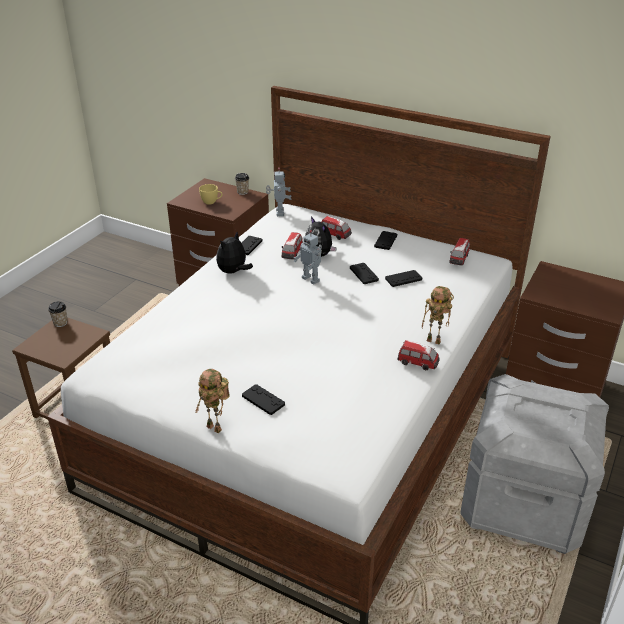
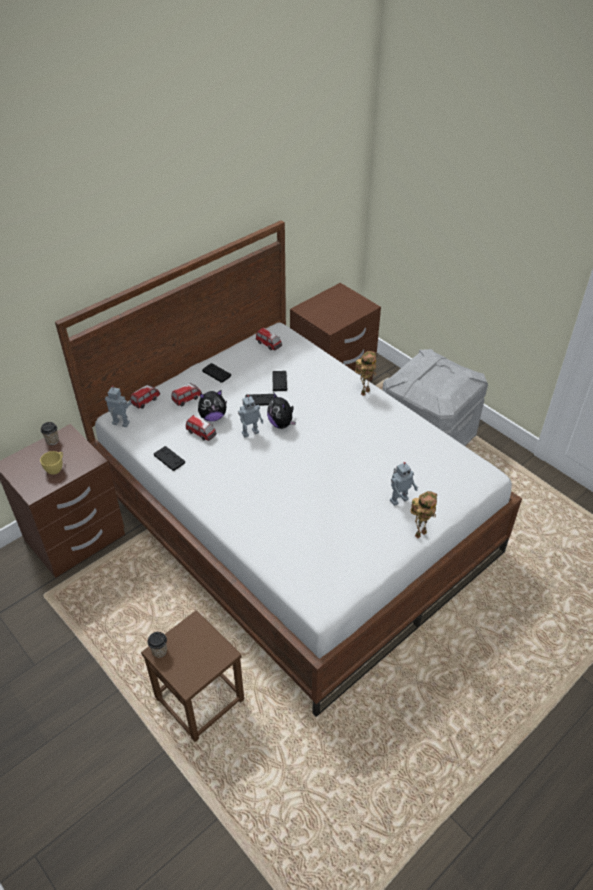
camera: 70 degrees left, 10 degrees up
(233, 272) = (209, 479): plush toy -> plush toy (281, 424)
(263, 400) = (398, 499): black game controller -> toy robot
(418, 363) = (387, 407): toy car -> toy car (146, 401)

